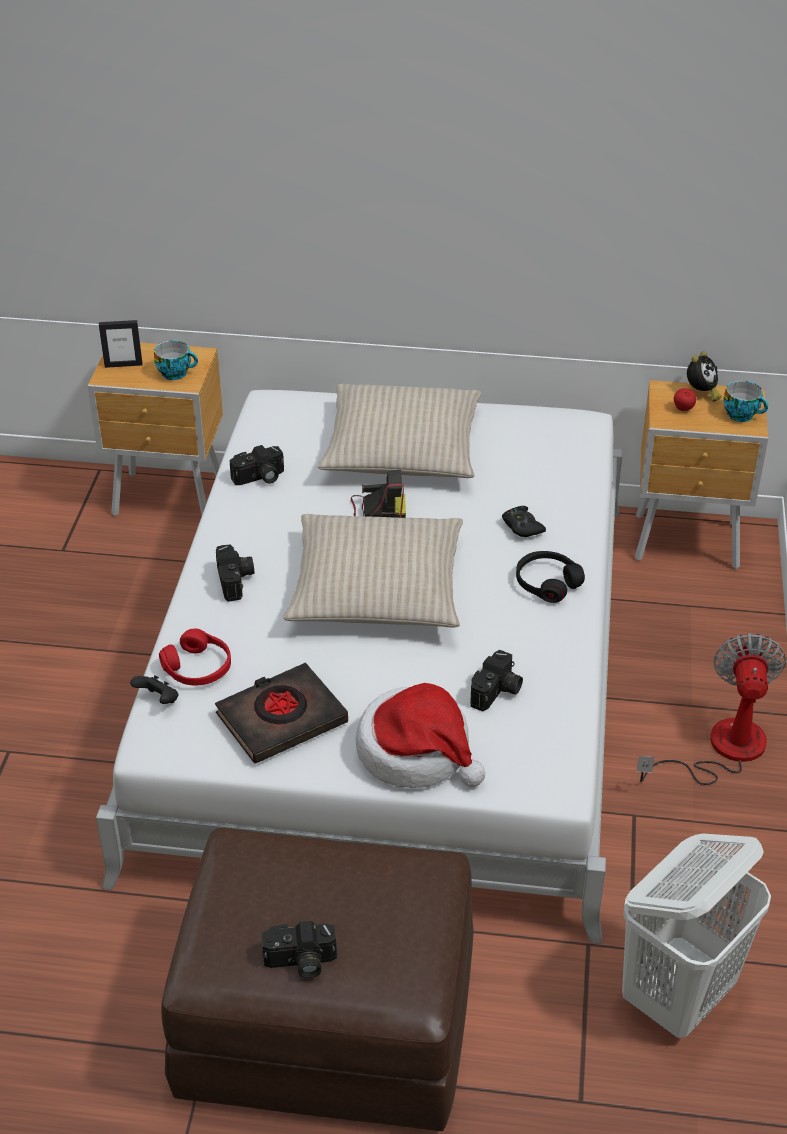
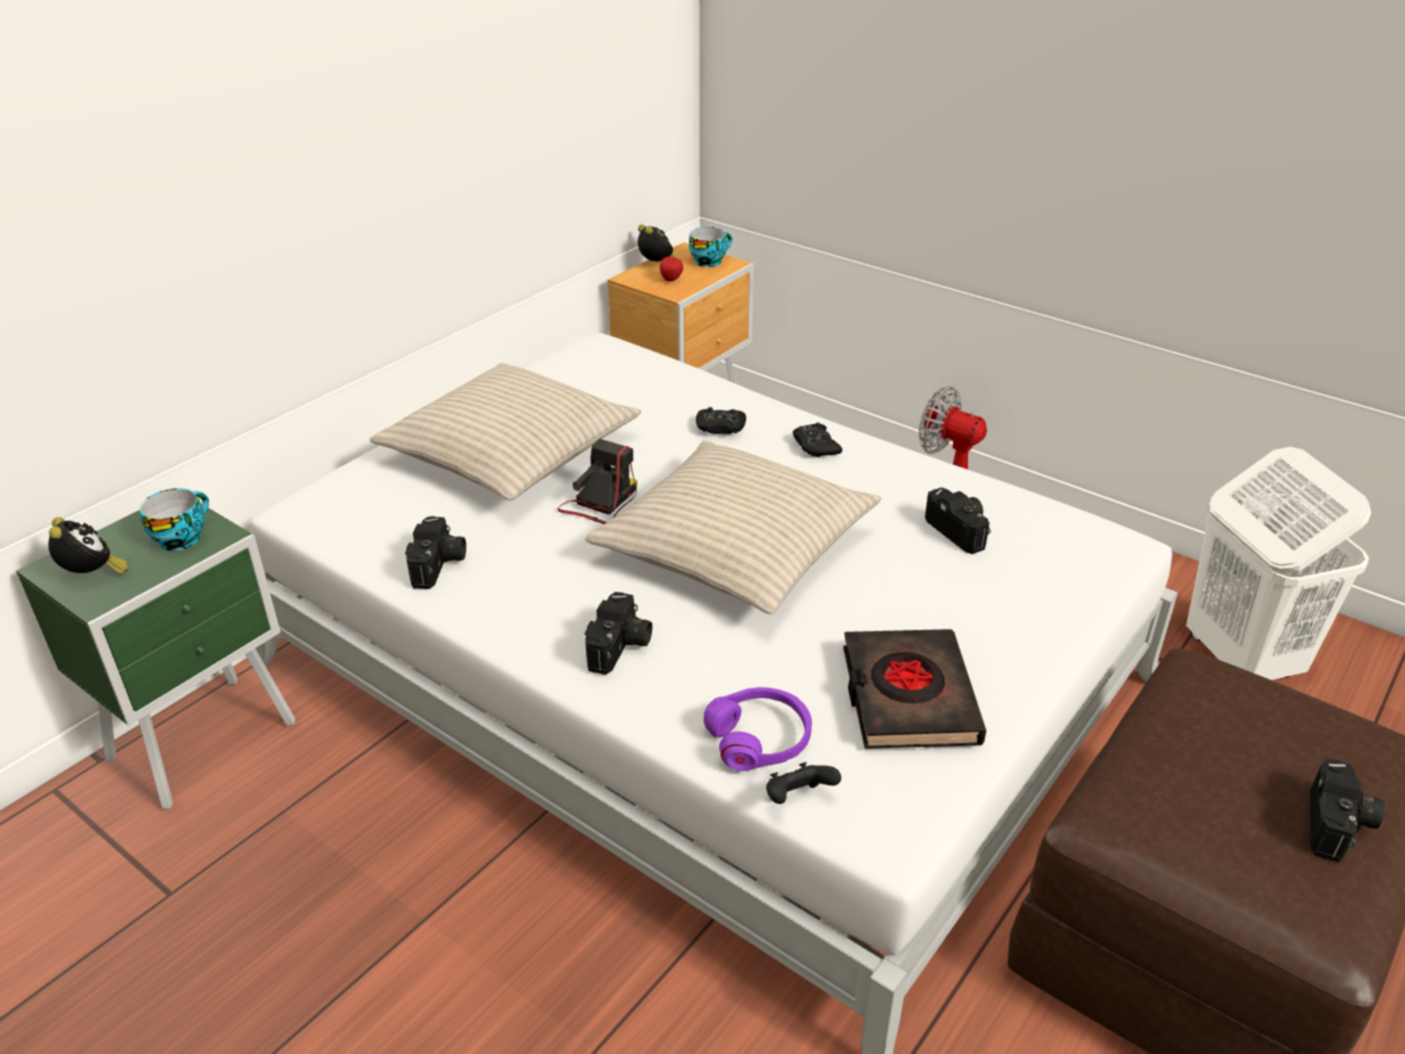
camera: 60 degrees left, 5 degrees down
(123, 364) = (93, 576): picture frame -> alarm clock
(171, 500) = (208, 741): brown nightstand -> green nightstand
(198, 668) = (759, 739): red headphones -> purple headphones
(236, 581) = (621, 648): camera -> camera turned 90 degrees clockwise
(416, 752) = (1024, 614): hat -> none
(547, 583) = (815, 446): black headphones -> black game controller

